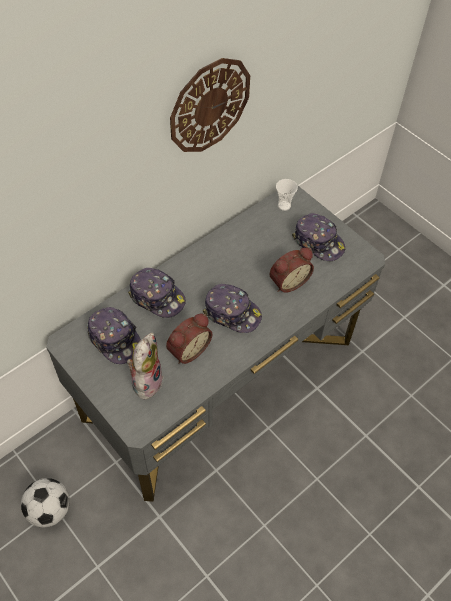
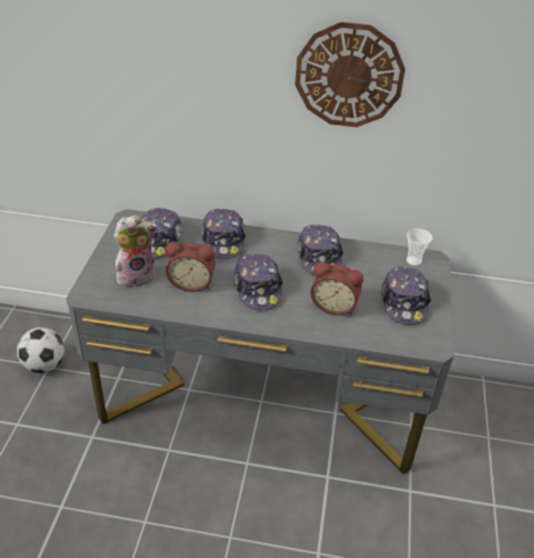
camera: 50 degrees right, 15 degrees down
(232, 253) = (319, 257): none -> cap

